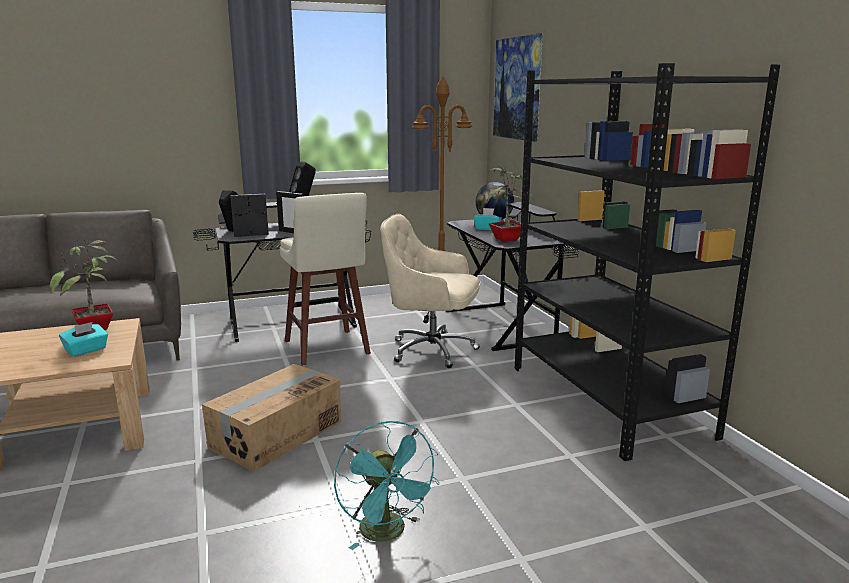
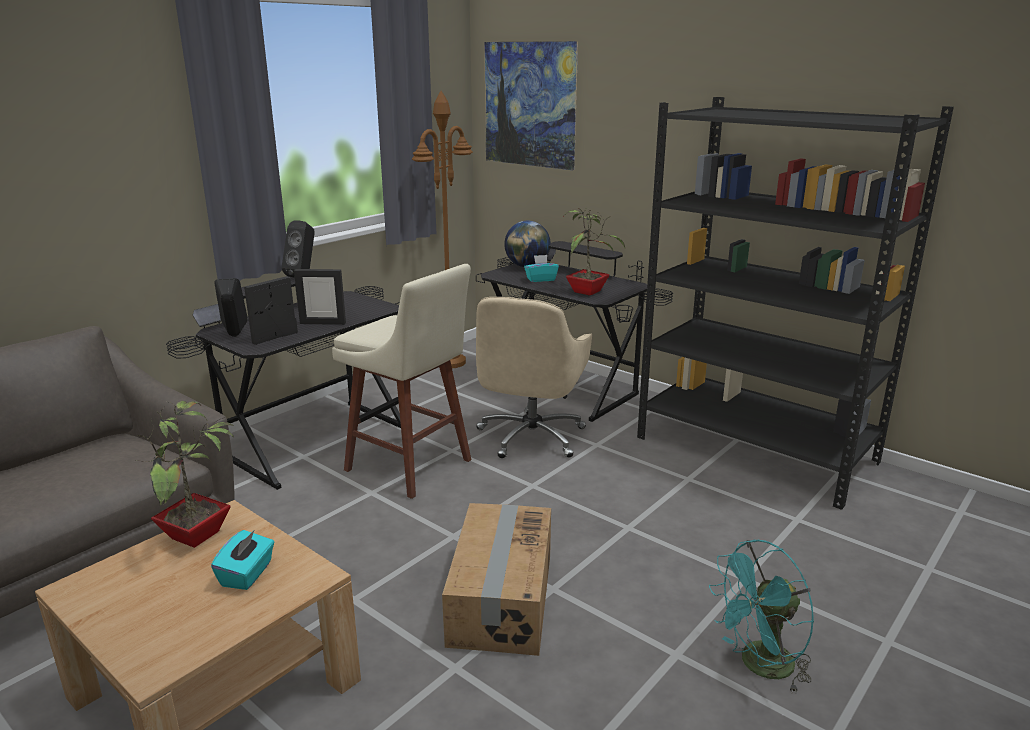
camera: 30 degrees left, 5 degrees up
(388, 534) = (759, 667): turquoise fan -> turquoise fan turned 120 degrees clockwise
(432, 350) = (530, 436): beige office chair -> beige office chair turned 60 degrees counterclockwise

